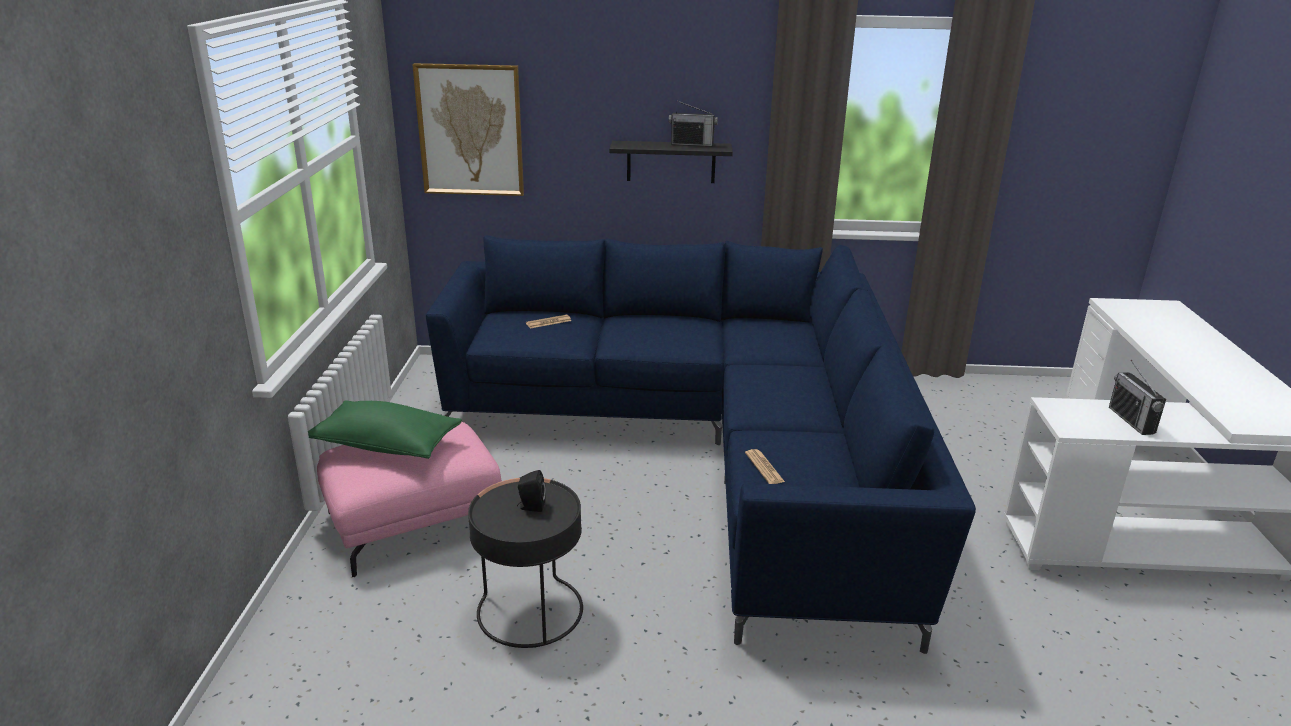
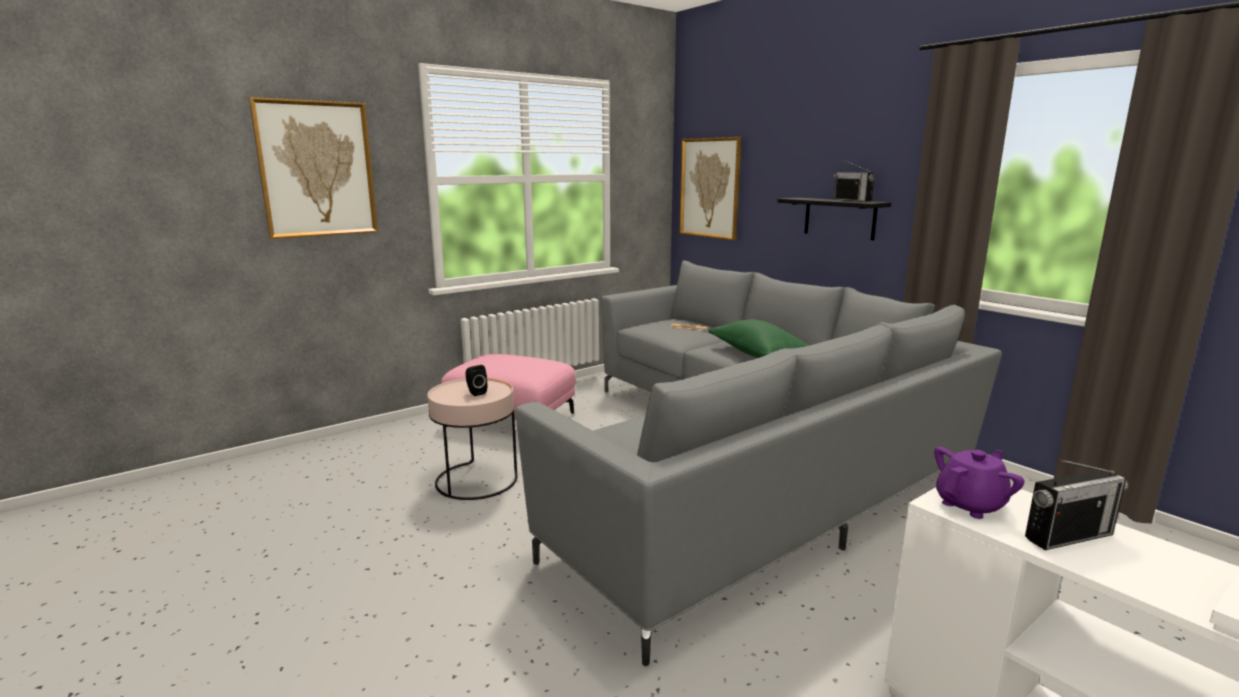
camera: 50 degrees right, 10 degrees down
(126, 261) = (317, 169): none -> picture
(386, 445) = (505, 357): green pillow -> green pillow (758, 354)
(530, 611) = (476, 480): black side table -> pink side table
(709, 451) = (747, 463): blue sofa -> grey sofa
(764, 467) = (626, 426): newspaper -> none
(1077, 423) = (970, 505): none -> purple teapot
(1131, 420) = (1068, 536): radio -> radio turned 150 degrees counterclockwise

